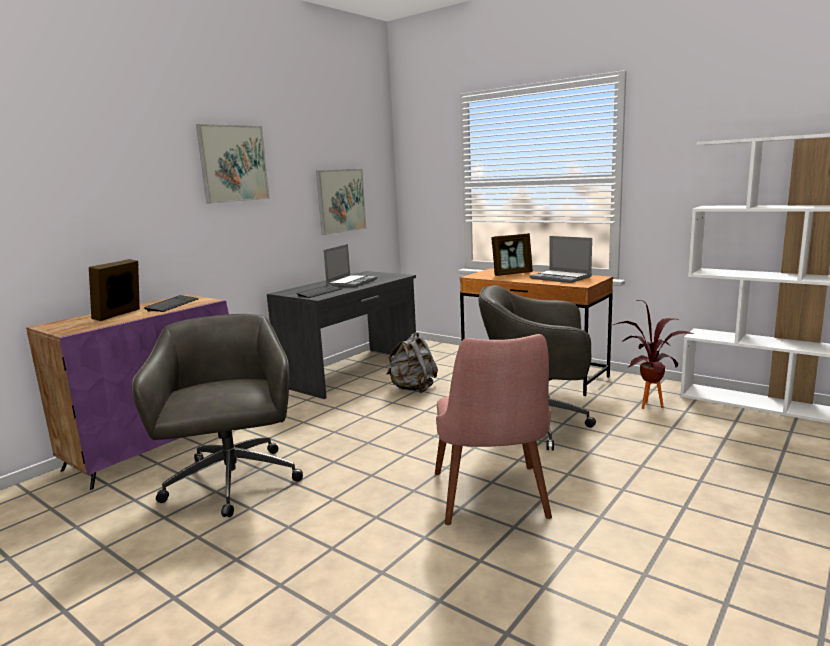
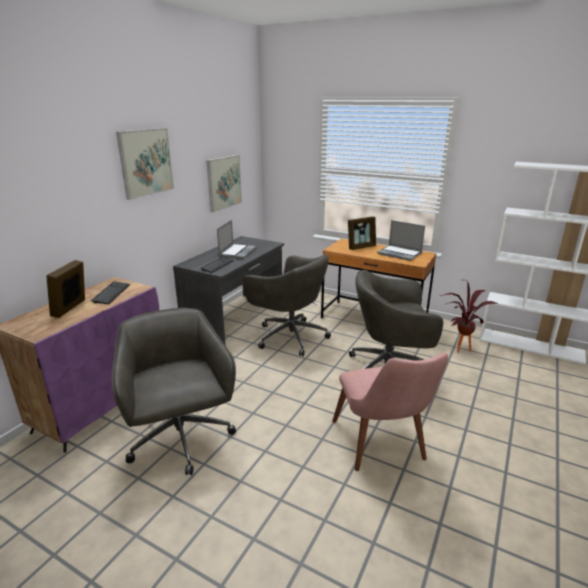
camera: 10 degrees left, 10 degrees up
(413, 389) = (289, 336): grey backpack -> grey office chair

